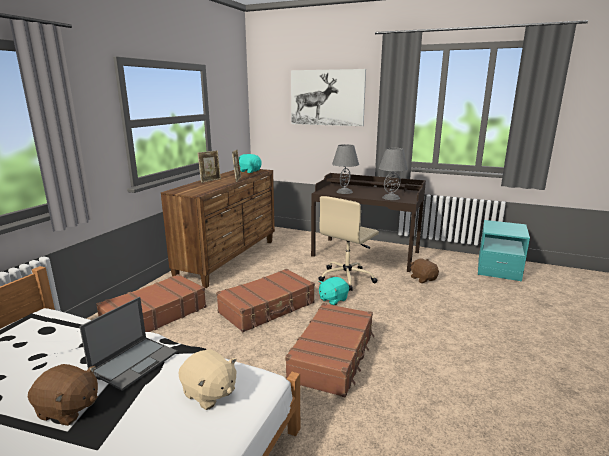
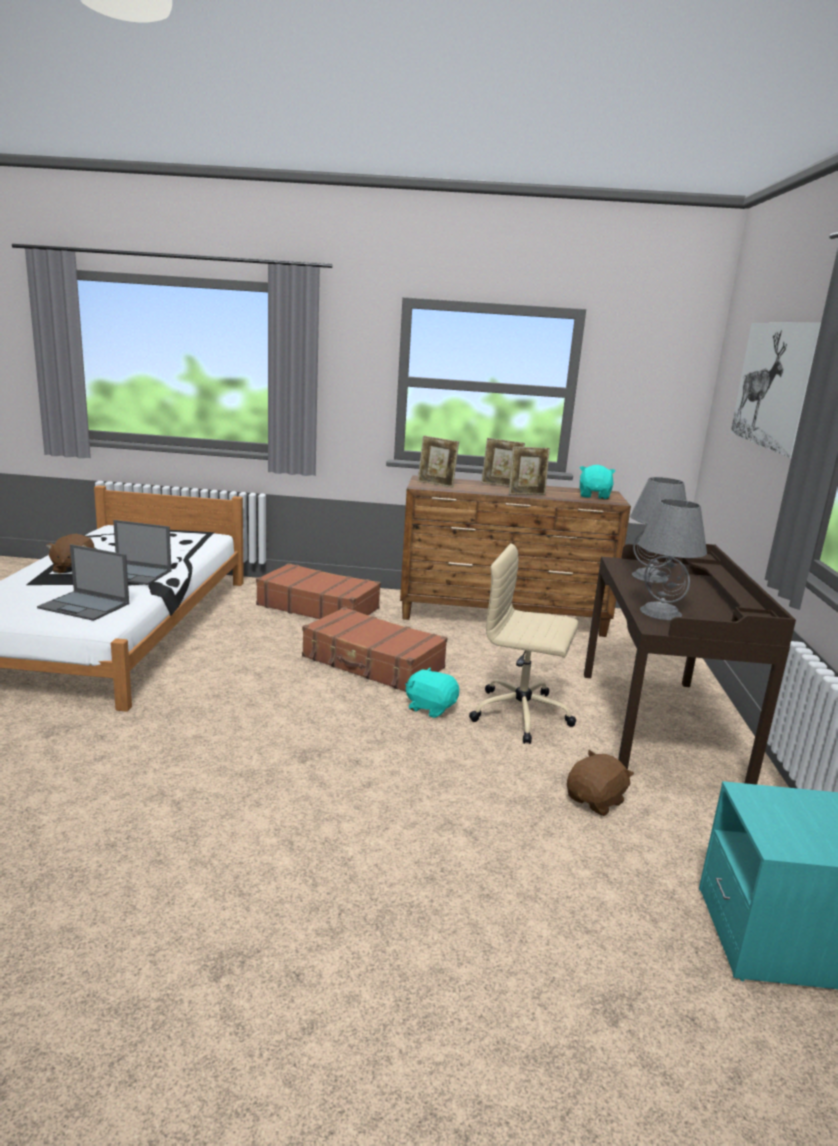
camera: 70 degrees right, 0 degrees up
(195, 190) = (436, 484): none -> picture frame
(209, 393) = (85, 606): beige plush toy -> laptop
(333, 356) = (268, 720): brown suitcase -> none

